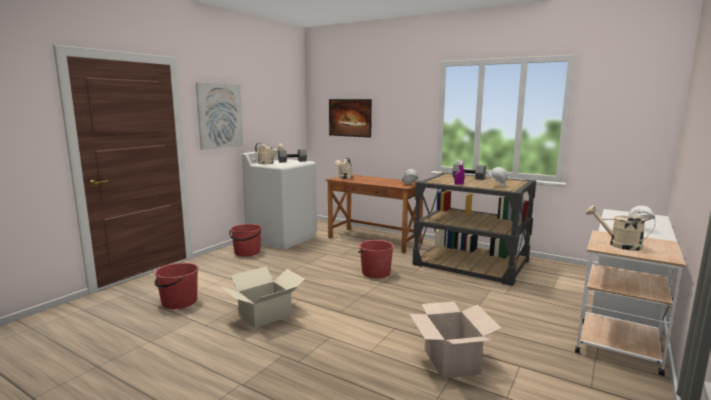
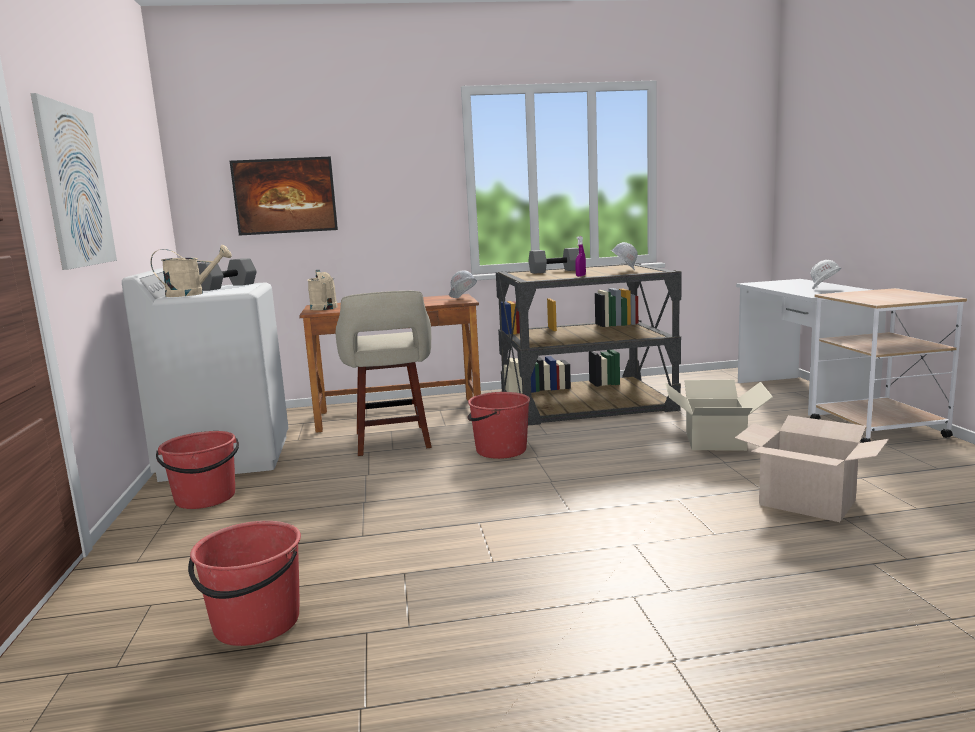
camera: 40 degrees left, 0 degrees up
(265, 314) = (475, 563): cardboard box -> cardboard box (716, 440)
(344, 252) = (392, 442): none -> beige stool
(619, 245) = (879, 298): beige watering can -> none

